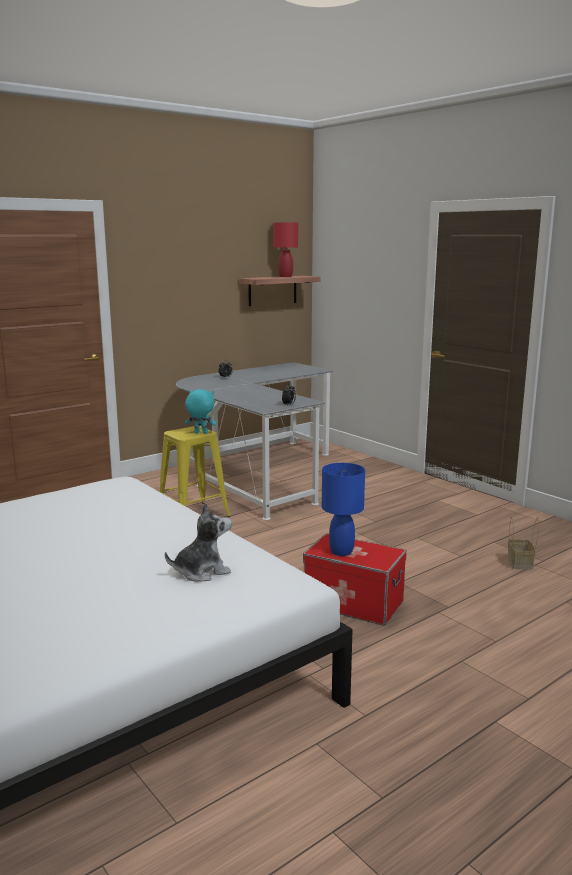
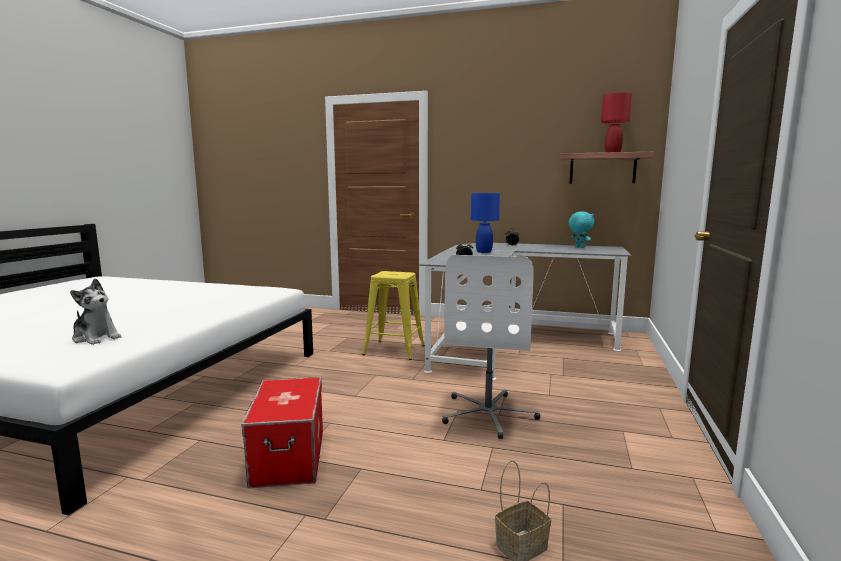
camera: 55 degrees right, 5 degrees down
(200, 433) = (395, 276): turquoise plush toy -> turquoise plush toy (579, 247)
(342, 551) = (279, 392): blue table lamp -> blue table lamp (484, 252)
(371, 523) = (488, 414): none -> white office chair

